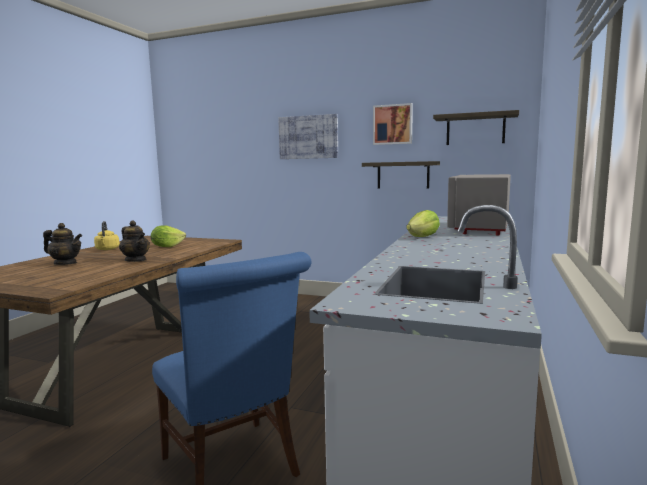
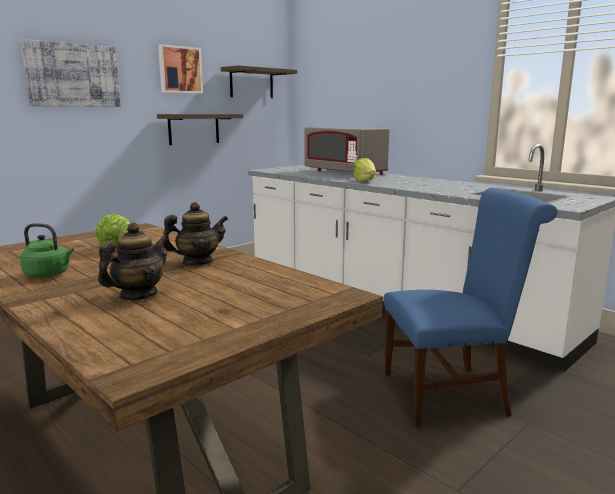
camera: 65 degrees left, 5 degrees up
(107, 249) = (49, 275): yellow kettle -> green kettle

